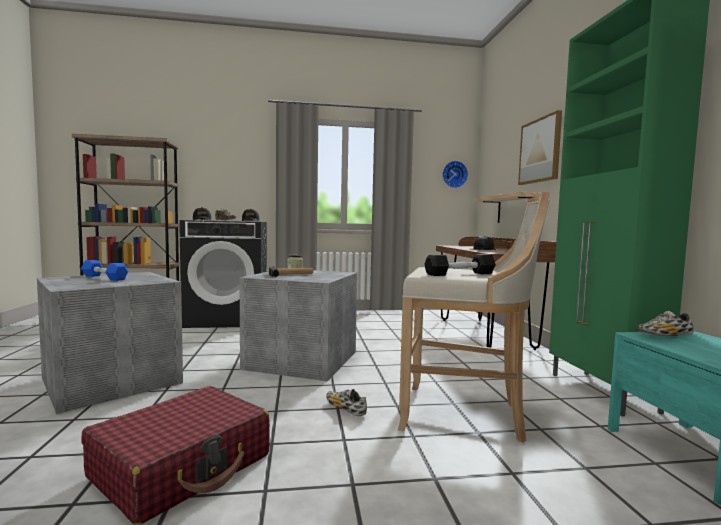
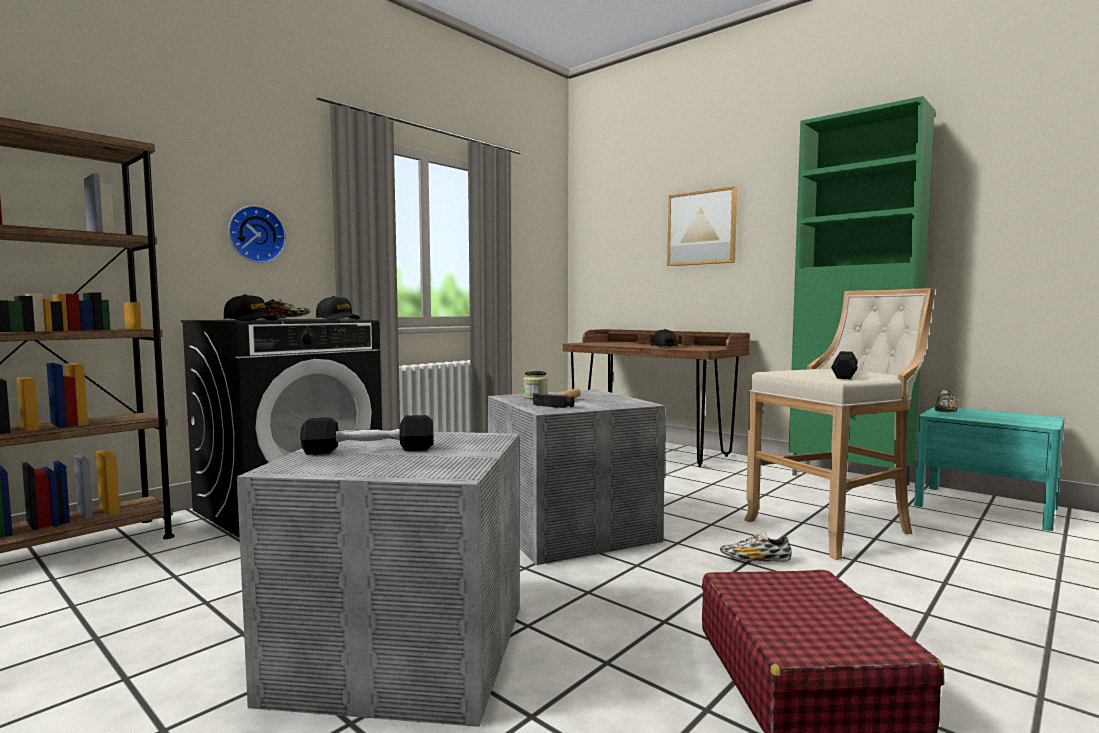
camera: 40 degrees left, 0 degrees up
(104, 277) = (369, 450): blue dumbbell -> black dumbbell
(454, 174) = (547, 245): wall clock -> wall clock (255, 234)
(517, 209) = (661, 294): shelf -> none

